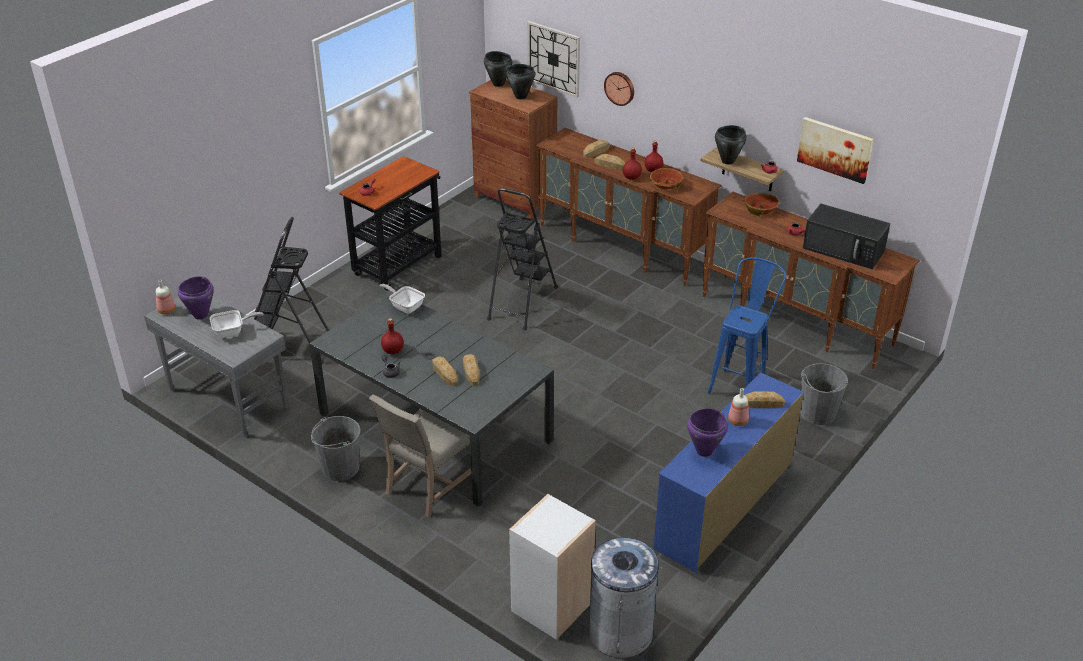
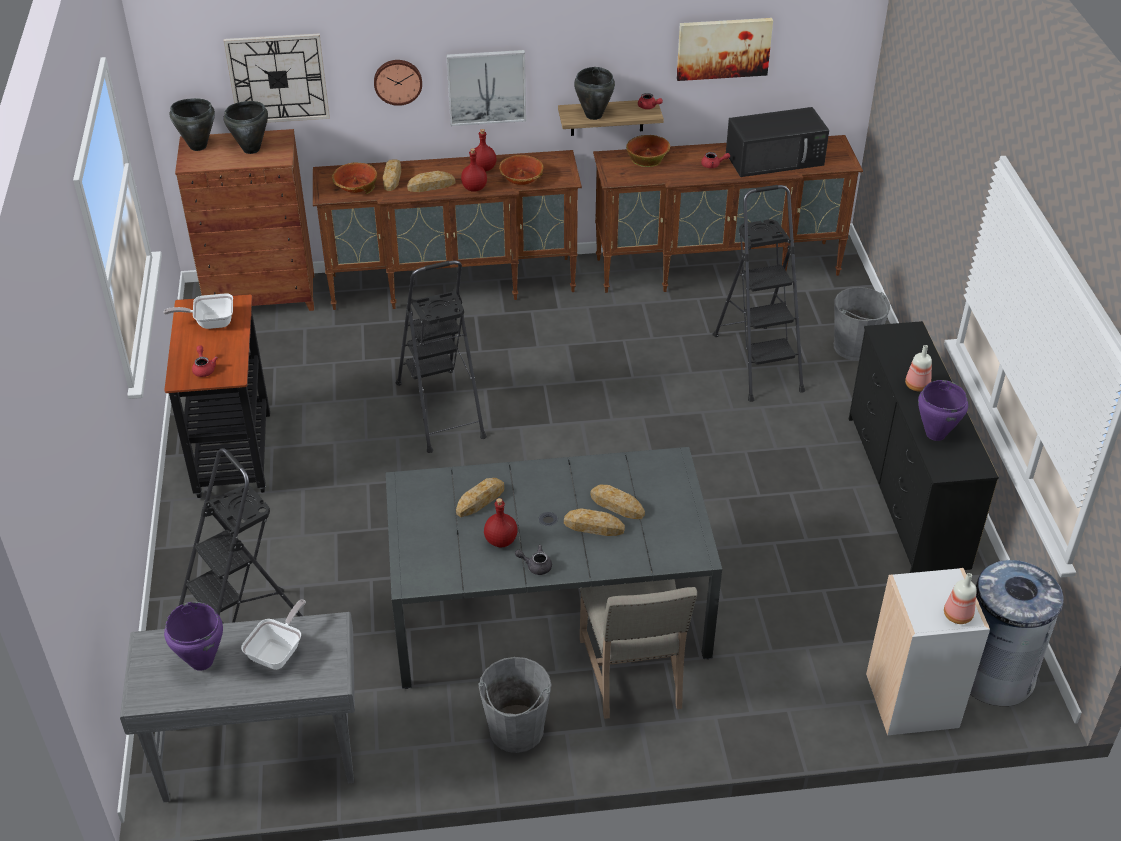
camera: 45 degrees left, 5 degrees up
(166, 311) = (143, 689): bottle -> bottle (957, 616)
(405, 306) = (434, 482): frying pan -> frying pan (210, 322)
(570, 147) = (355, 186): none -> bowl
(672, 114) = (486, 87): none -> picture
(723, 506) = (905, 490): blue dresser -> black dresser
(740, 383) = (757, 360): blue stool -> step ladder
(762, 403) = (909, 355): bread -> bread (480, 500)

